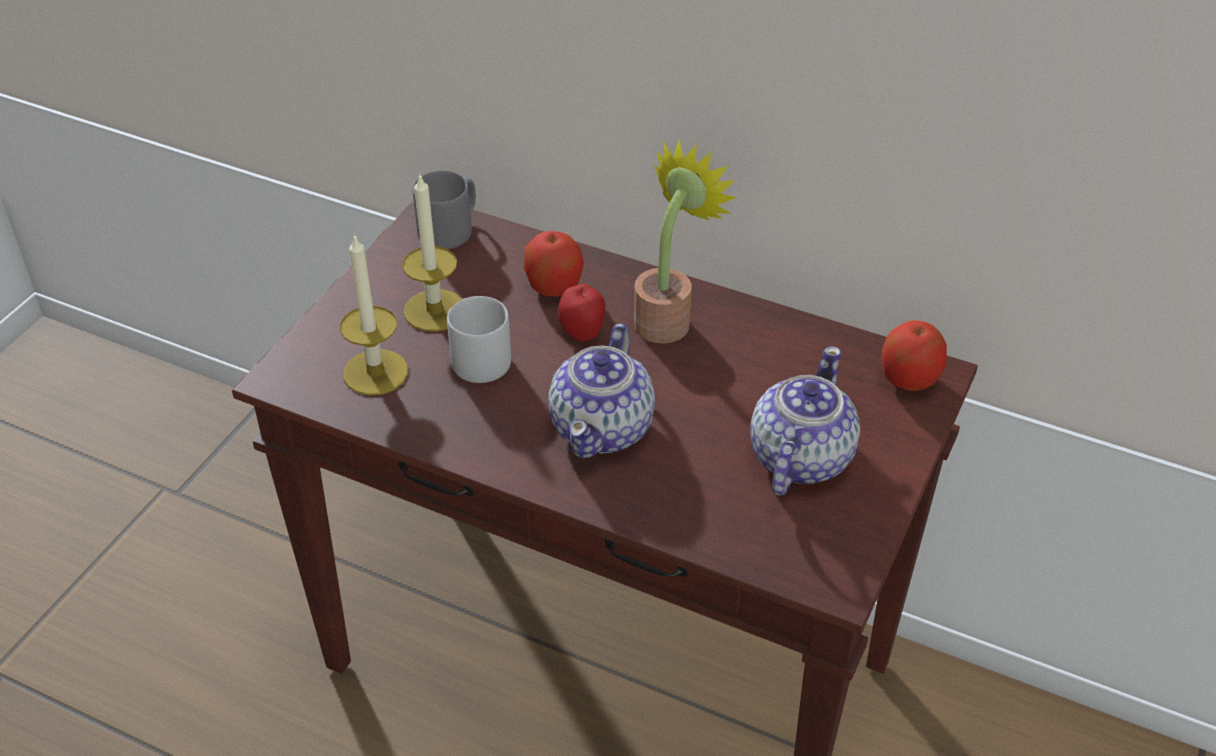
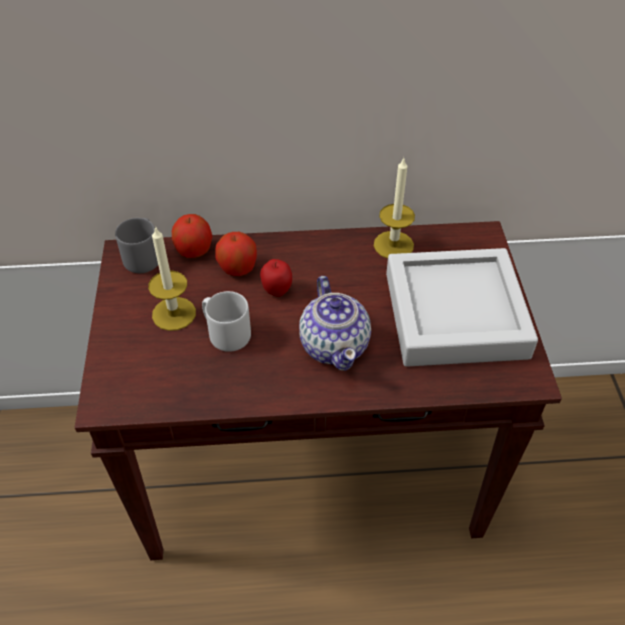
camera: 30 degrees left, 5 degrees up
(375, 372) = (166, 371): candle -> candle (393, 245)
(668, 317) = (319, 260): potted plant -> none
(799, 459) = (455, 315): teapot -> grey tray
(909, 380) = (474, 243): apple -> apple (194, 251)

